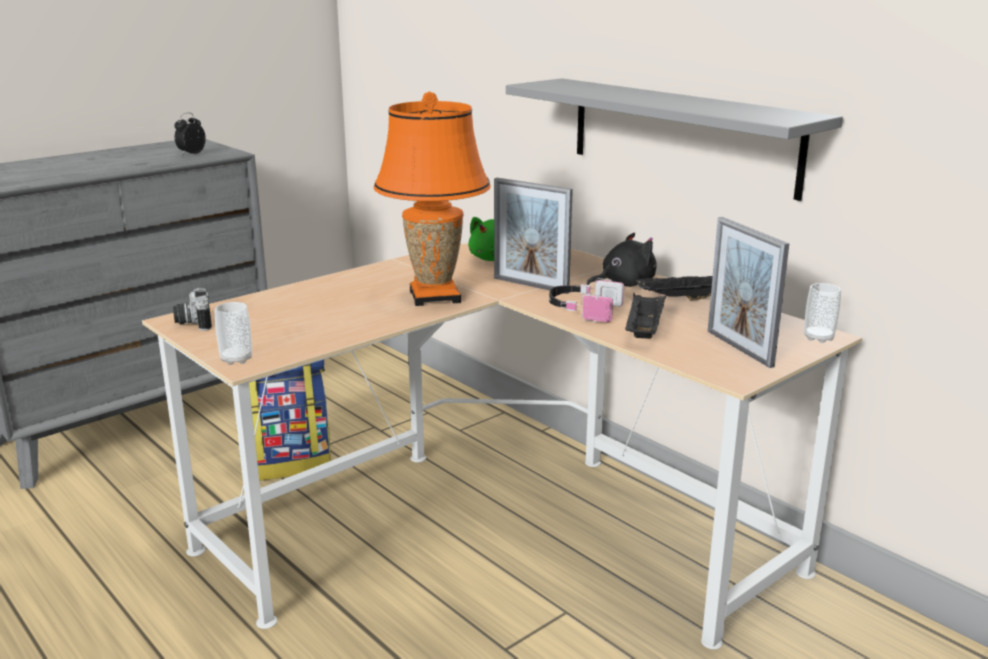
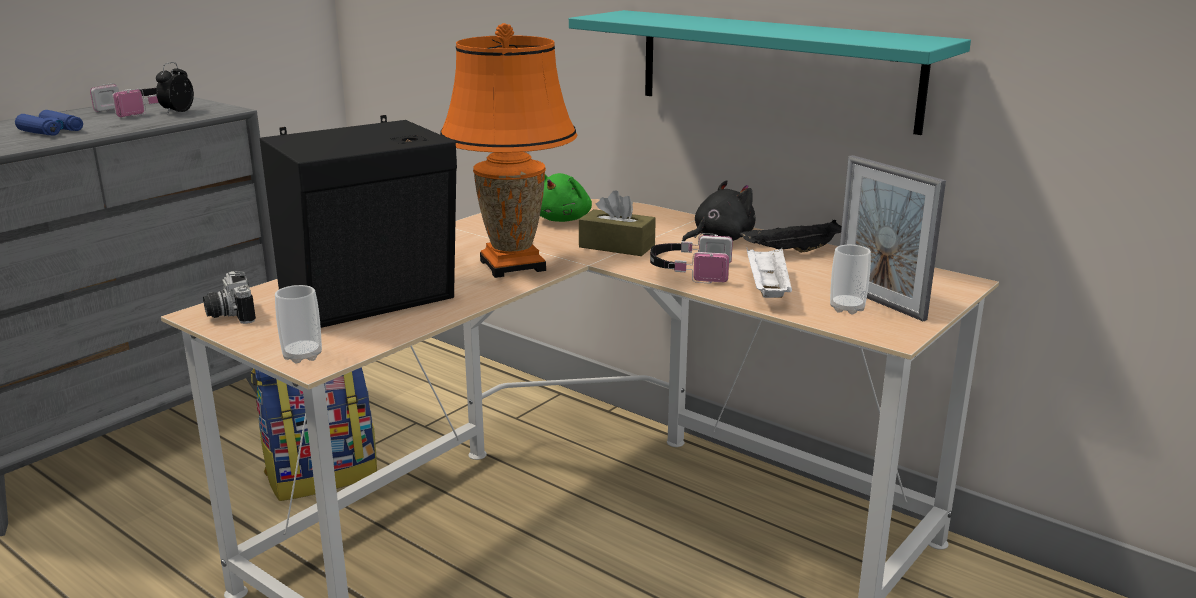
camera: 10 degrees left, 0 degrees up
(89, 166) = (51, 131): none -> blue binoculars
(161, 151) = (137, 110): none -> headphones
(309, 319) = (373, 301): none -> black speaker
(530, 285) = (617, 246): picture frame -> brown tissue box
(644, 330) = (767, 289): black tray -> white tray
(681, 135) = (775, 68): grey shelf -> turquoise shelf
(818, 337) = (955, 284): cup -> cup (847, 308)

